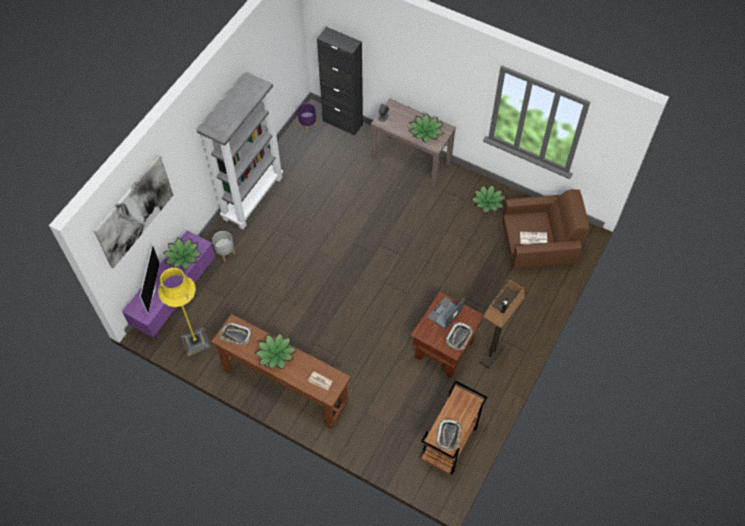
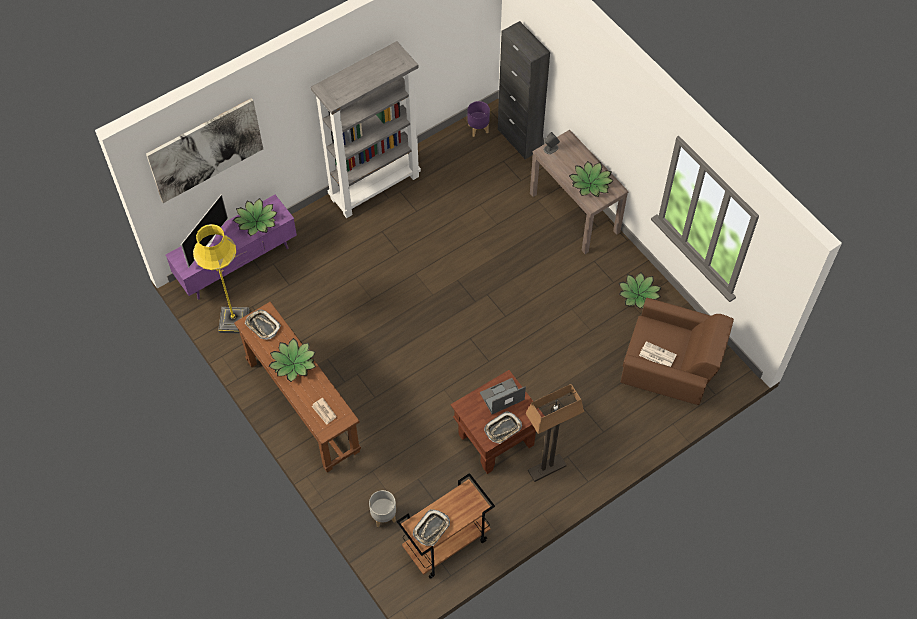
camera: 25 degrees right, 0 degrees up
(225, 253) = (314, 237): grey planter -> grey planter (383, 516)

